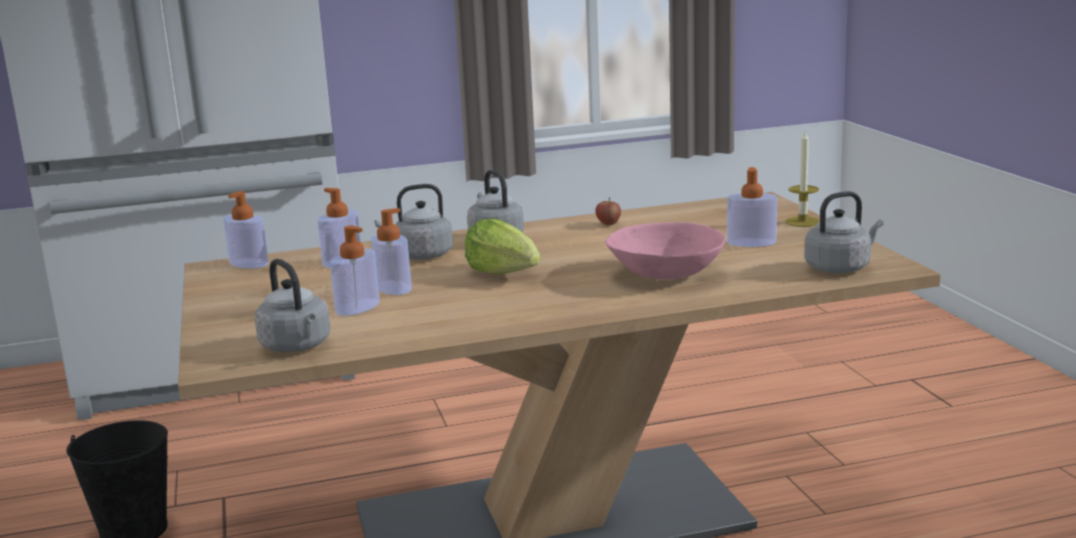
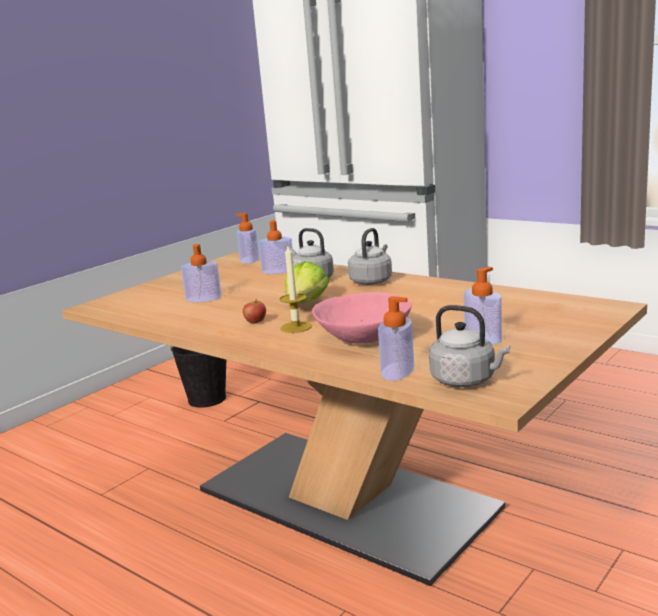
camera: 55 degrees right, 0 degrees up
(297, 347) = (131, 309): grey kettle -> none
(393, 288) = (245, 294): soap dispenser -> soap dispenser (397, 371)
(608, 224) = (453, 292): apple -> apple (255, 322)
(802, 222) = (575, 335): candle -> candle (296, 327)

